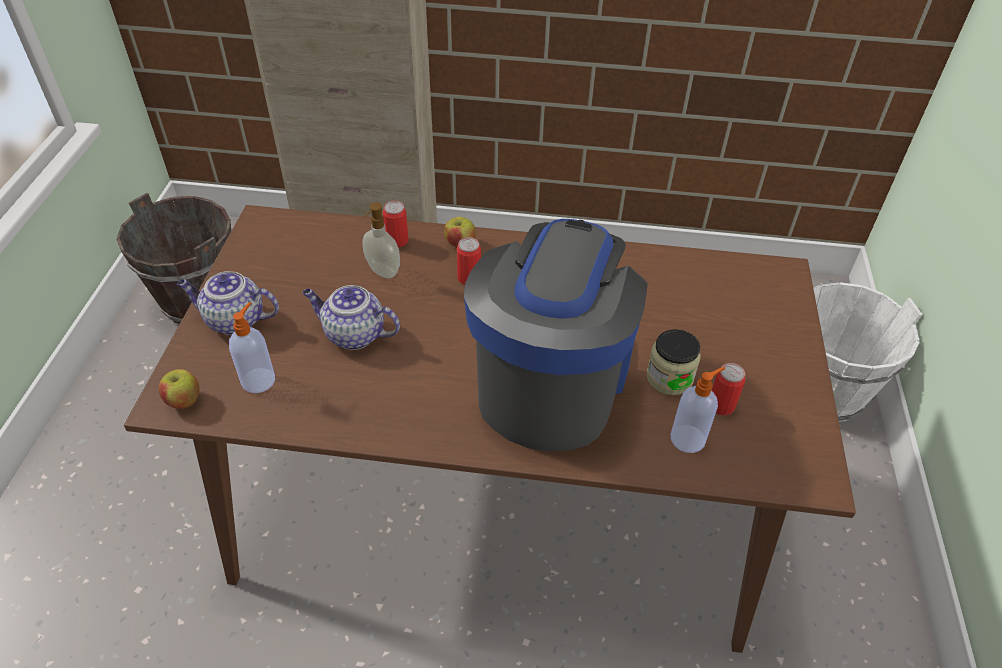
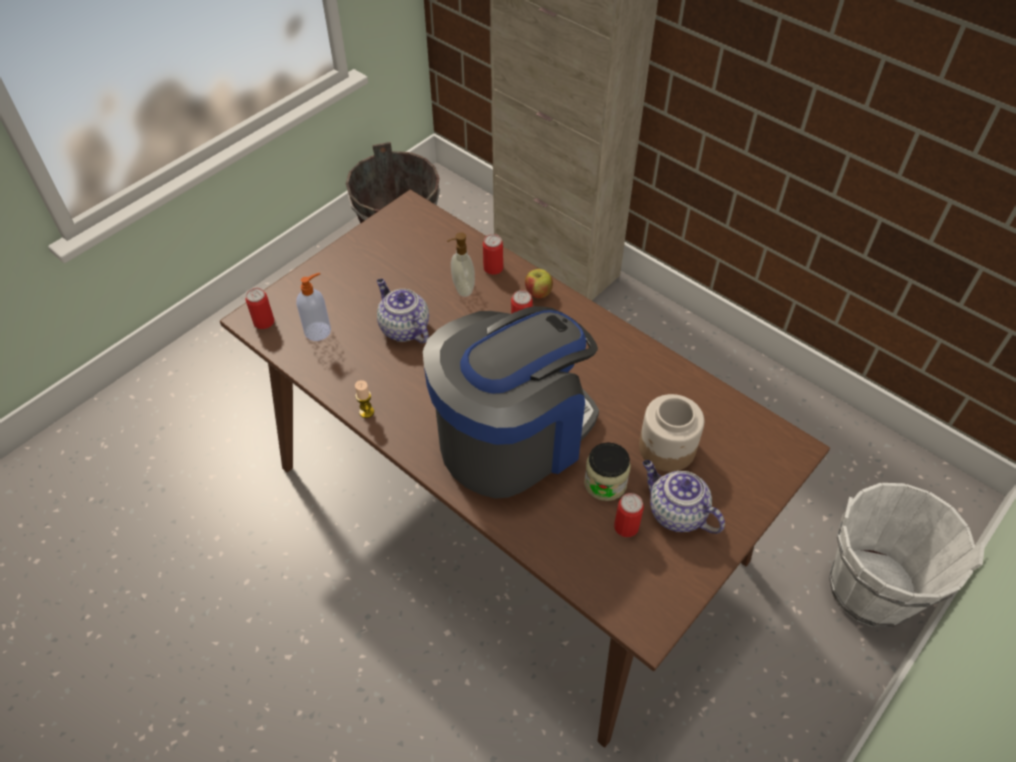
camera: 35 degrees right, 5 degrees up
(184, 400) = (264, 322): apple -> can
(234, 320) = (335, 279): teapot -> teapot (675, 512)
(384, 433) = (366, 412): none -> candle
(689, 438) = (576, 536): soap dispenser -> none
(691, 322) = (666, 449): none -> jar

